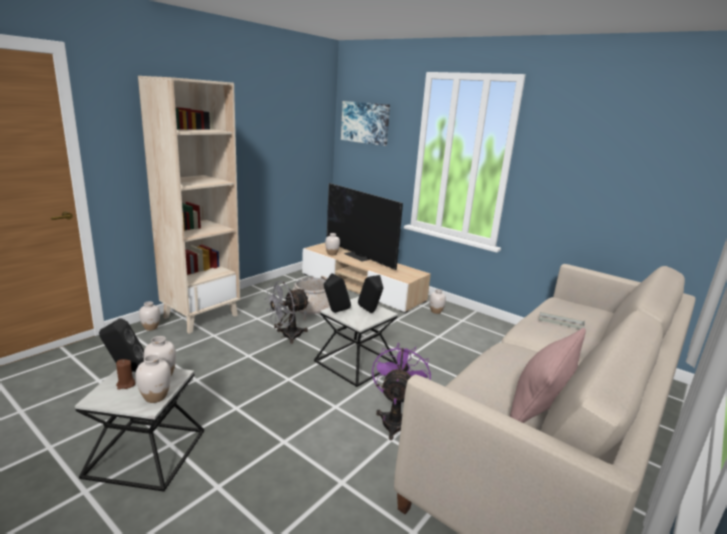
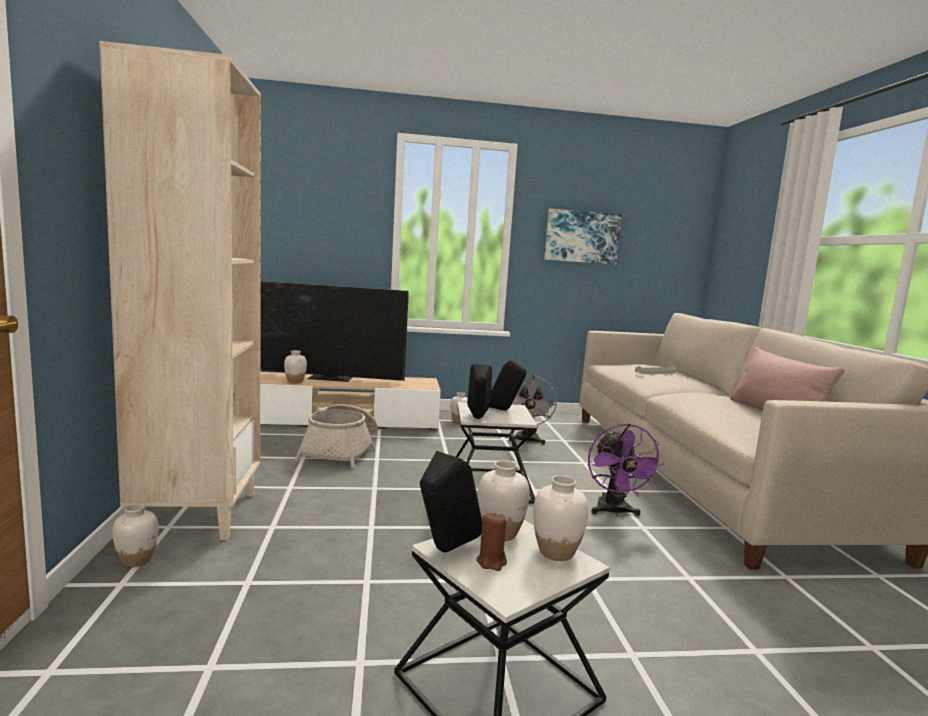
camera: 45 degrees left, 10 degrees down
(286, 336) = (370, 490): grey fan -> grey fan (526, 441)
(365, 123) = (303, 195): picture -> picture (581, 237)
(395, 419) = (614, 512): purple fan -> purple fan turned 150 degrees counterclockwise

